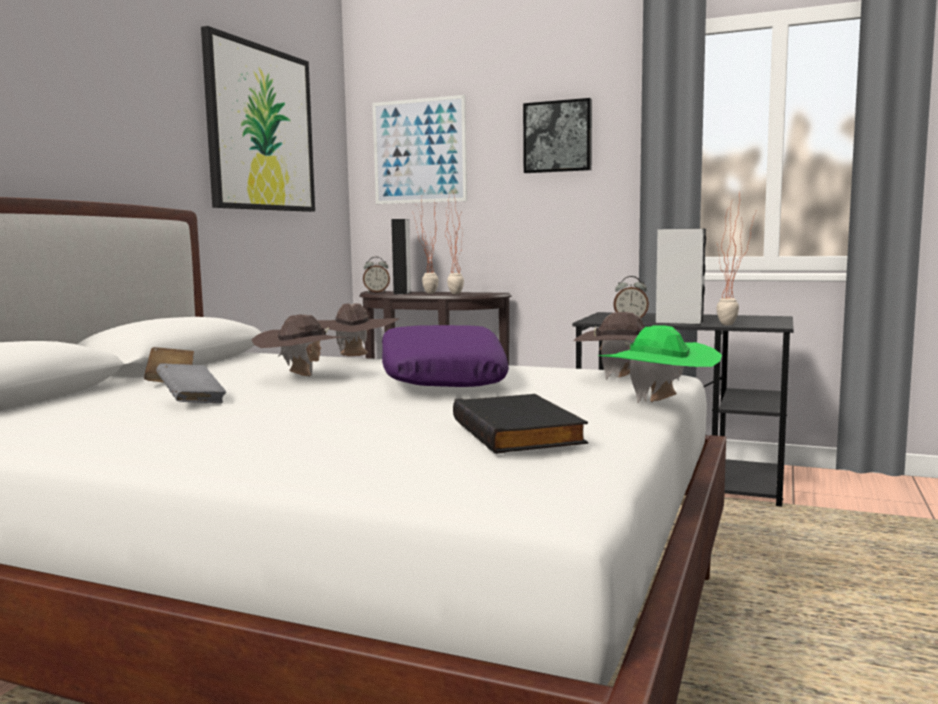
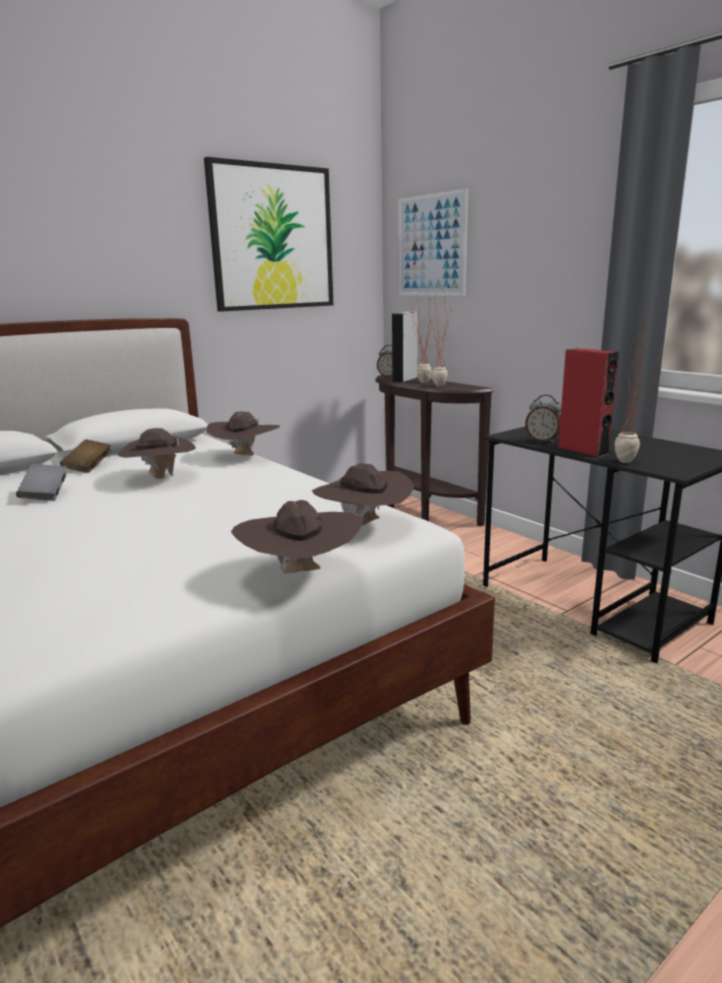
camera: 30 degrees right, 10 degrees up
(438, 378) = (237, 497): purple pillow -> none
(520, 431) = (105, 589): black book -> none
(558, 137) = (543, 231): picture -> none
(658, 404) = (301, 575): green hat -> brown hat
(679, 323) = (582, 451): grey speaker -> red speaker

